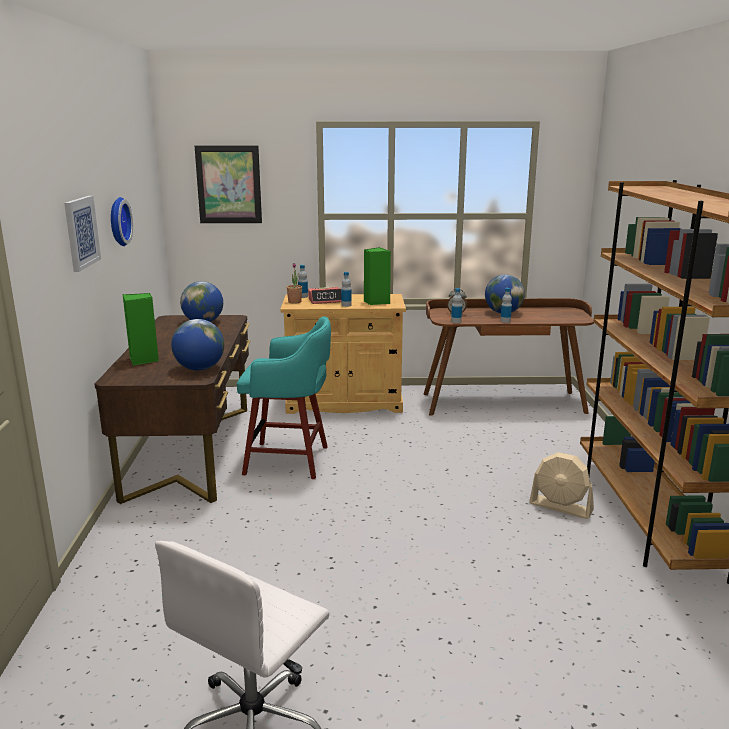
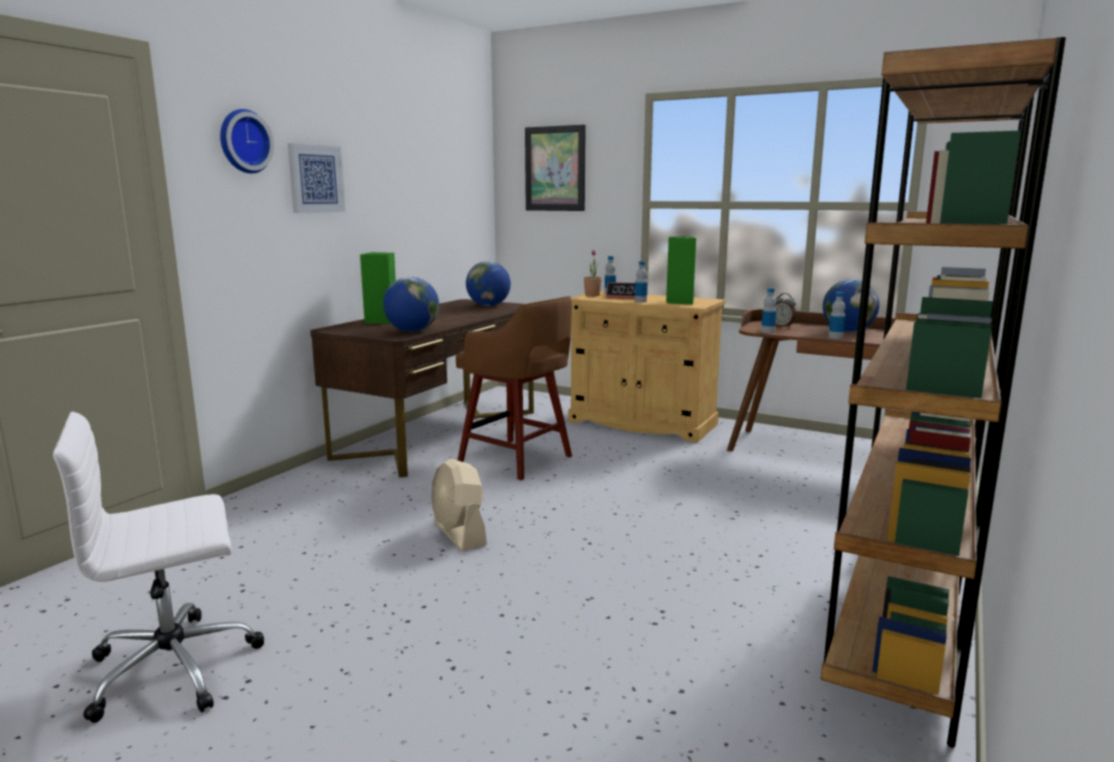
camera: 30 degrees right, 5 degrees down
(117, 221) = (392, 185): wall clock -> wall clock (243, 141)
(289, 460) = (518, 460): turquoise stool -> brown stool
(561, 507) = (782, 576): beige fan -> beige fan (459, 534)

